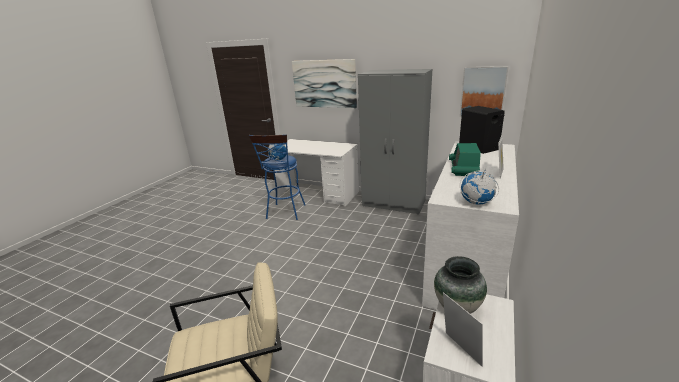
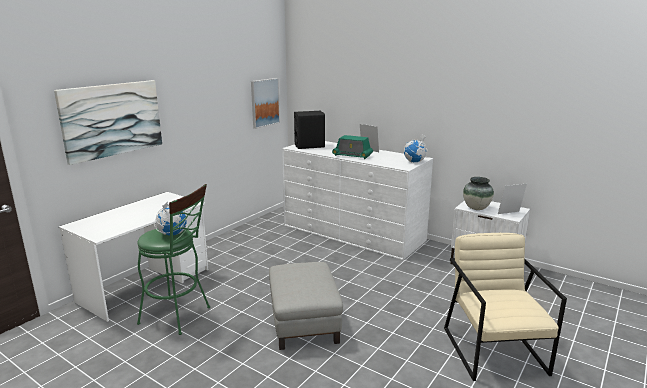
camera: 80 degrees left, 5 degrees down
(283, 259) = (303, 321): none -> grey ottoman
(285, 213) = (180, 316): blue stool -> green stool
(394, 204) = (231, 242): grey wardrobe -> none

